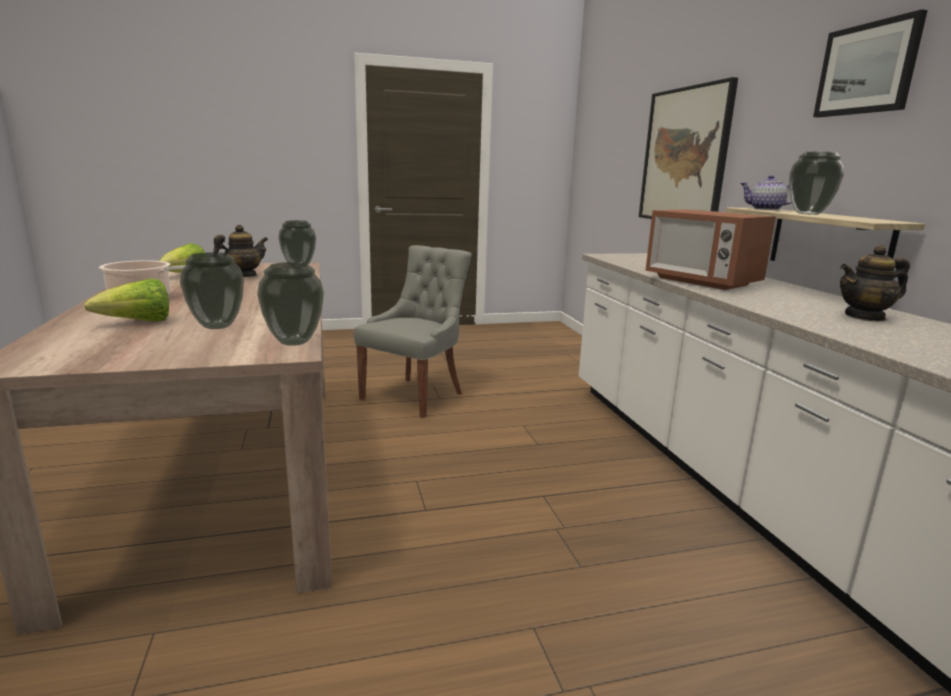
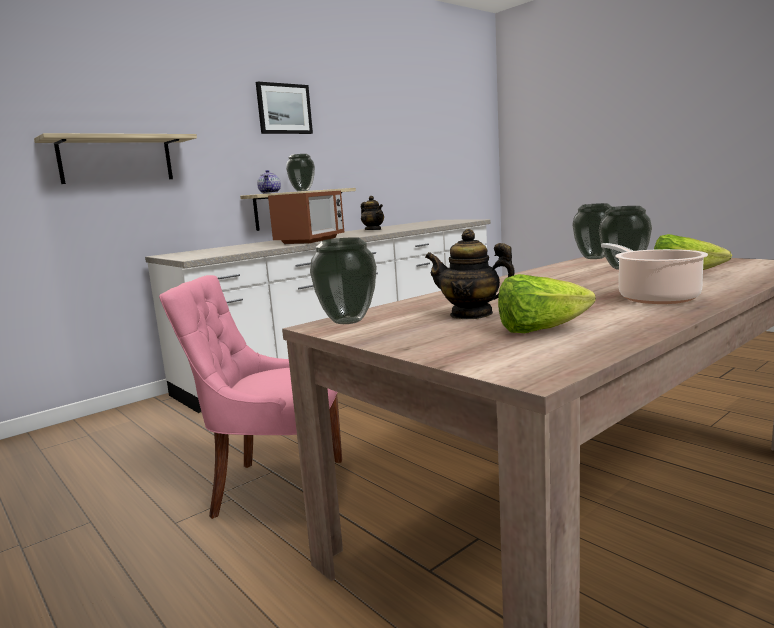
camera: 115 degrees left, 5 degrees down
(415, 396) = (276, 488): grey chair -> pink chair
(684, 156) = (116, 160): picture -> shelf

